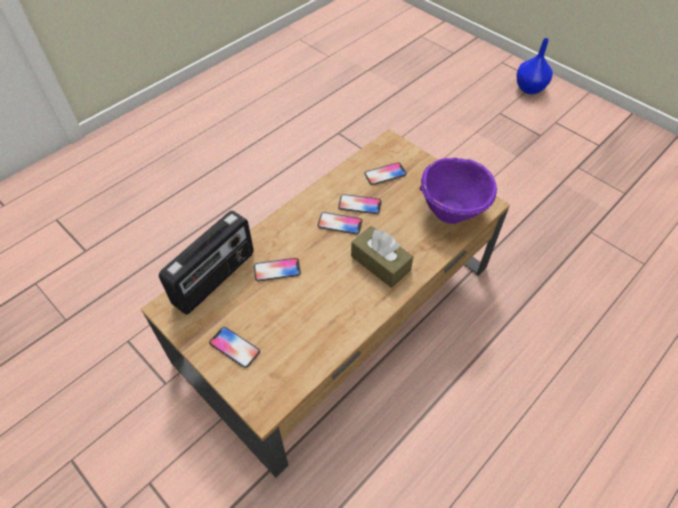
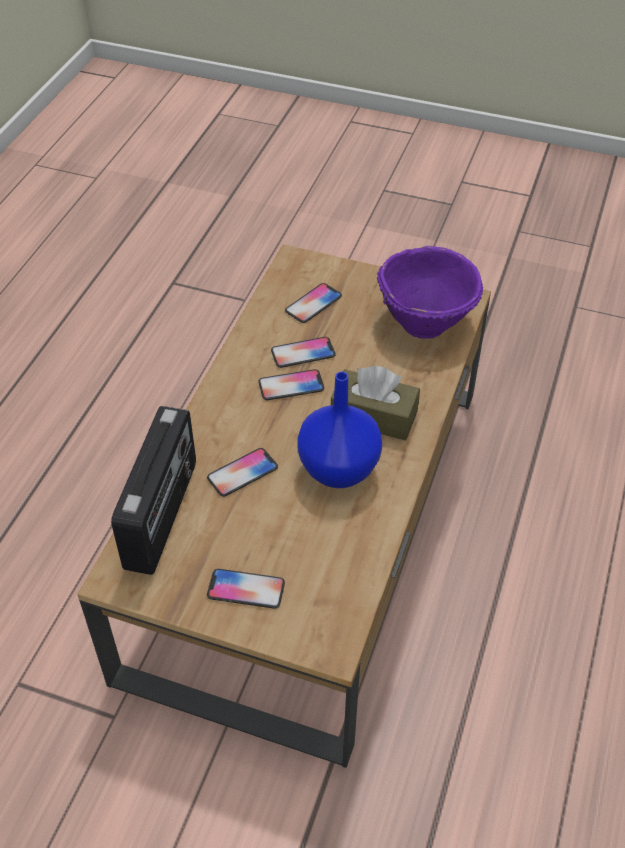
camera: 25 degrees left, 5 degrees down
(528, 88) = (404, 147): blue vase -> blue vase (337, 470)

